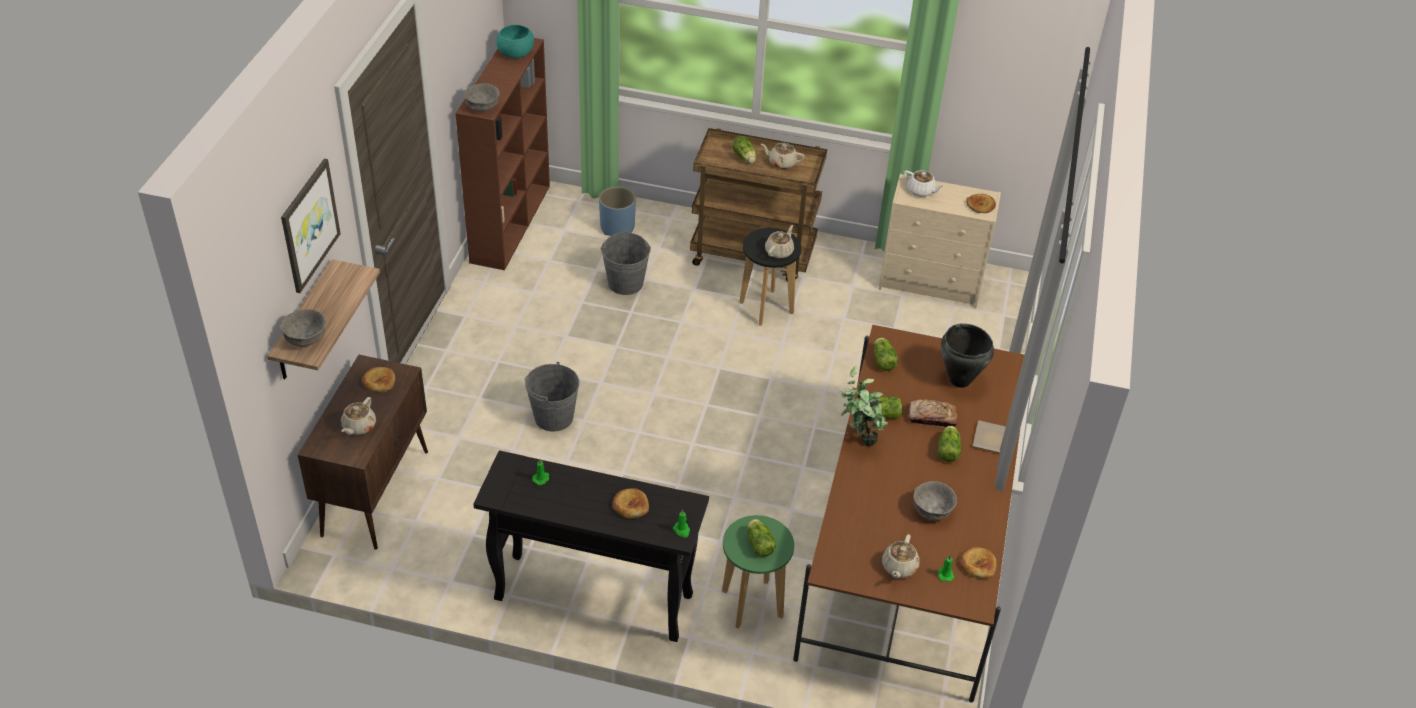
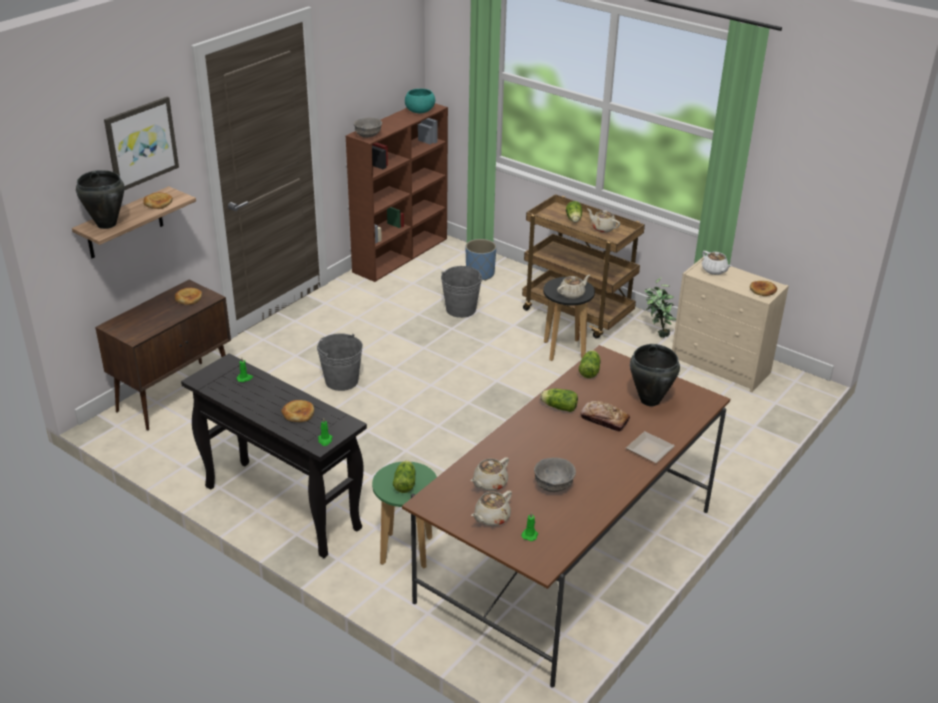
camera: 25 degrees right, 10 degrees down
(306, 339) = (106, 224): grey bowl -> black cooking pot
(358, 426) = (151, 320): beige teapot -> beige teapot (489, 483)
(858, 440) = (525, 419): potted plant -> potted plant (656, 334)
(948, 449) = (601, 446): lettuce -> none
(977, 564) = (566, 536): bread -> bread (158, 203)

